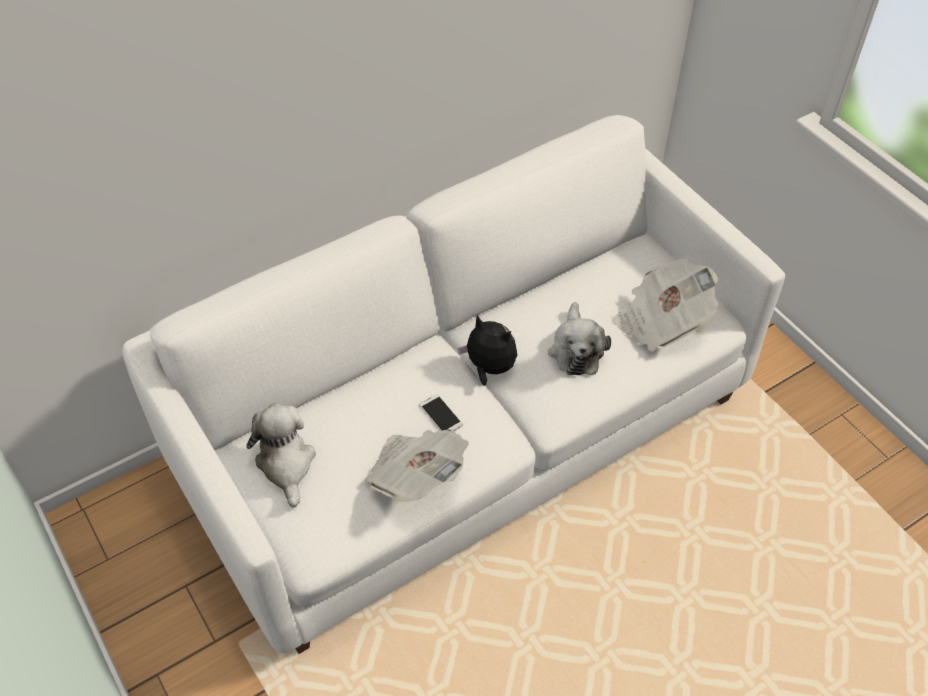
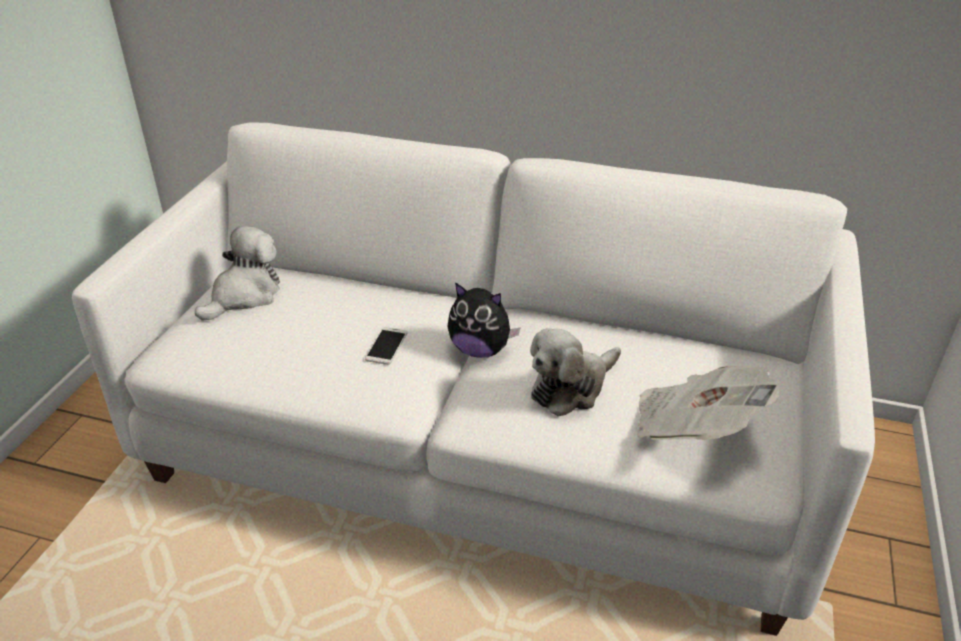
camera: 50 degrees right, 15 degrees down
(416, 476) = (300, 367): newspaper -> none
(489, 368) = (480, 350): plush toy -> plush toy turned 120 degrees clockwise

